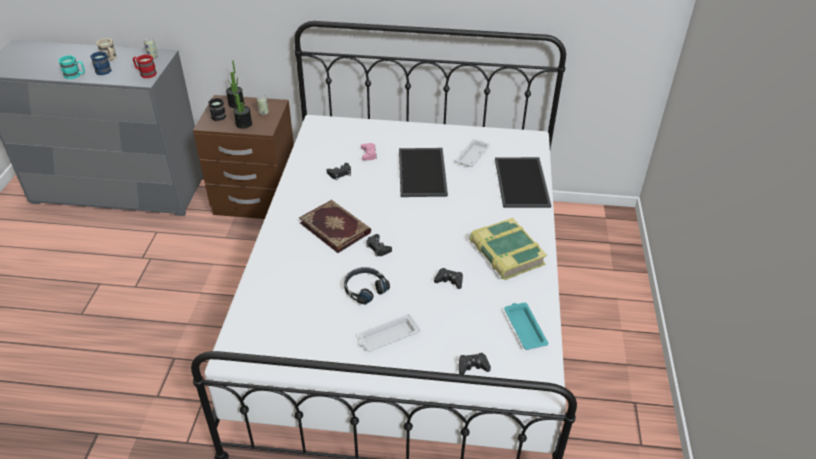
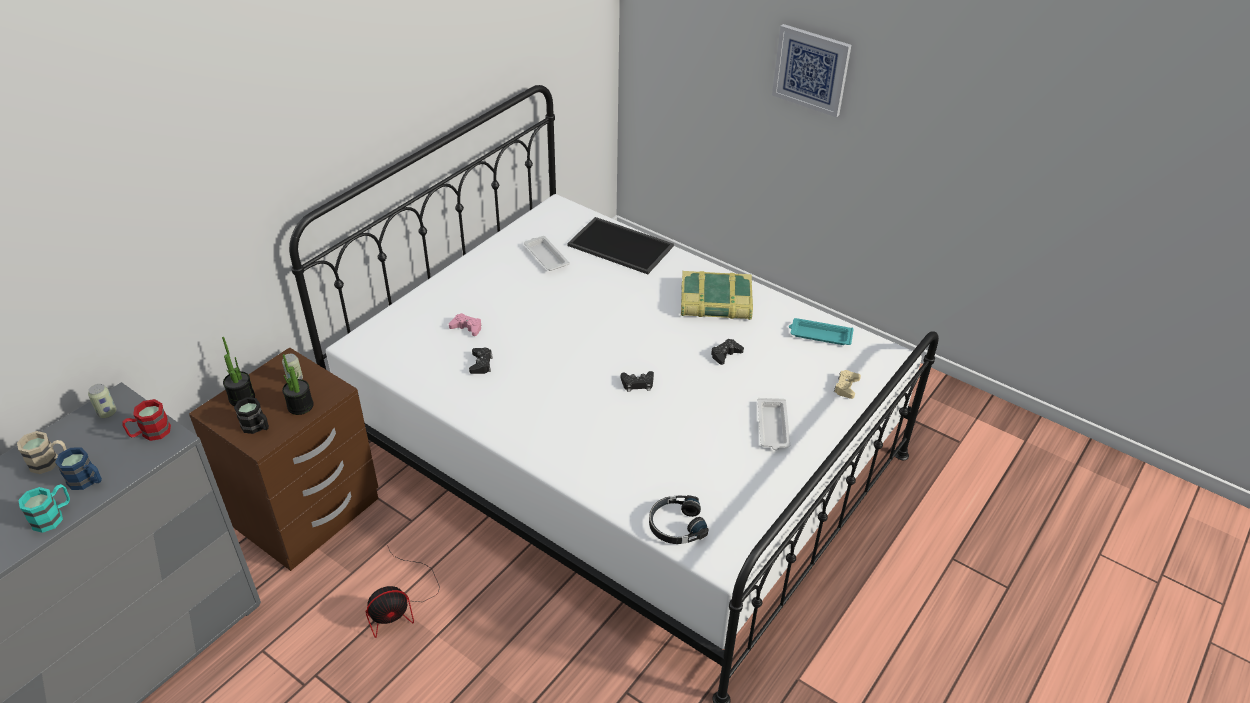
camera: 60 degrees left, 0 degrees up
(214, 267) = (400, 604): none -> fan
(336, 227) = (576, 403): book -> none
(364, 289) = (693, 418): black headphones -> black headphones (676, 525)
(423, 173) = (542, 302): tray -> none
(472, 366) = (846, 387): black game controller -> beige game controller
(732, 130) = (811, 70): none -> picture

